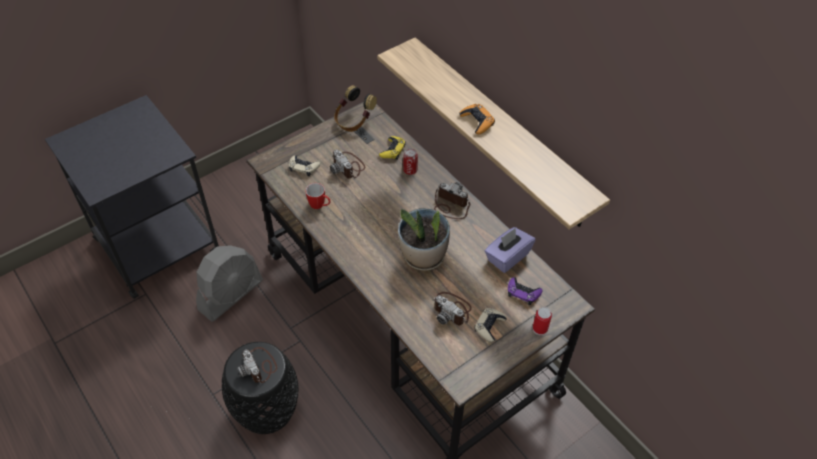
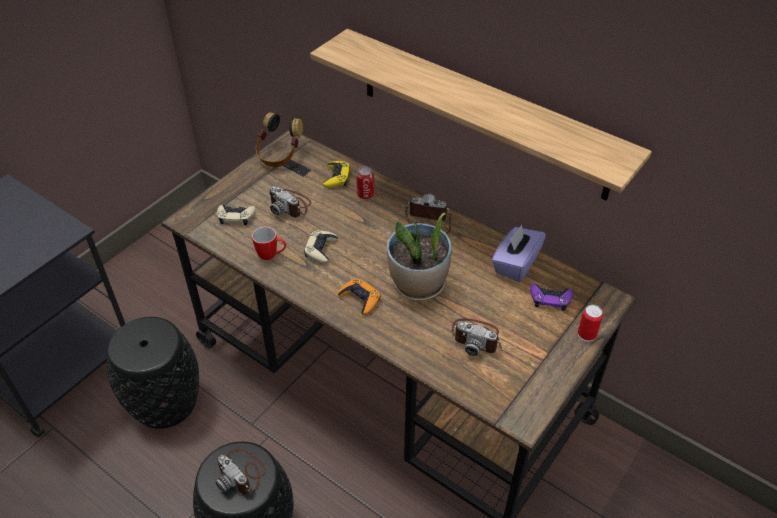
camera: 15 degrees left, 5 degrees down
(231, 295) = (165, 402): grey fan -> black stool
(477, 121) = (460, 99): orange game controller -> orange game controller (360, 299)
(489, 326) = (528, 346): beige game controller -> beige game controller (320, 249)

